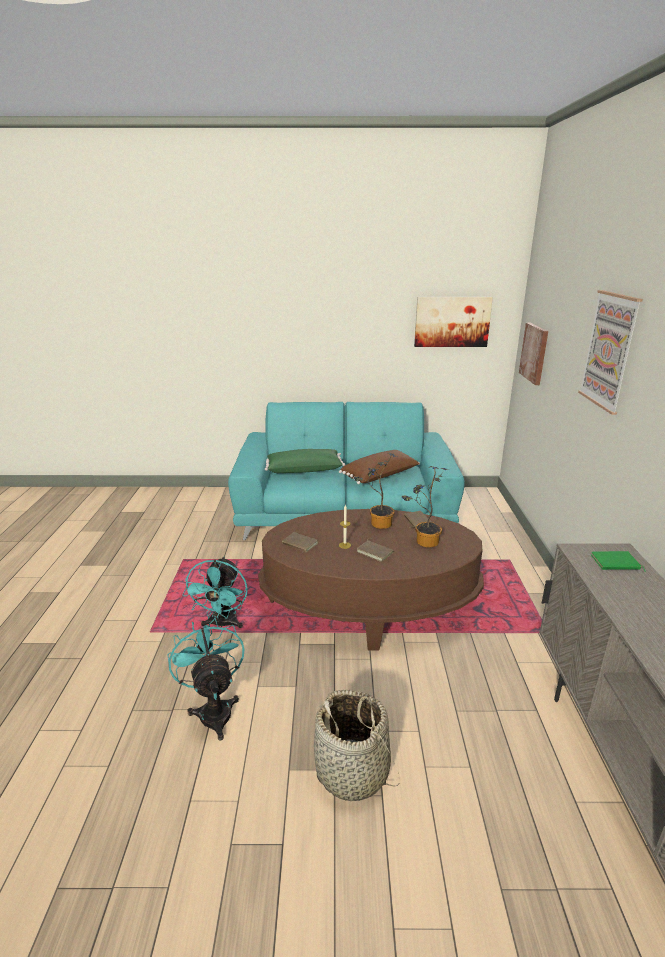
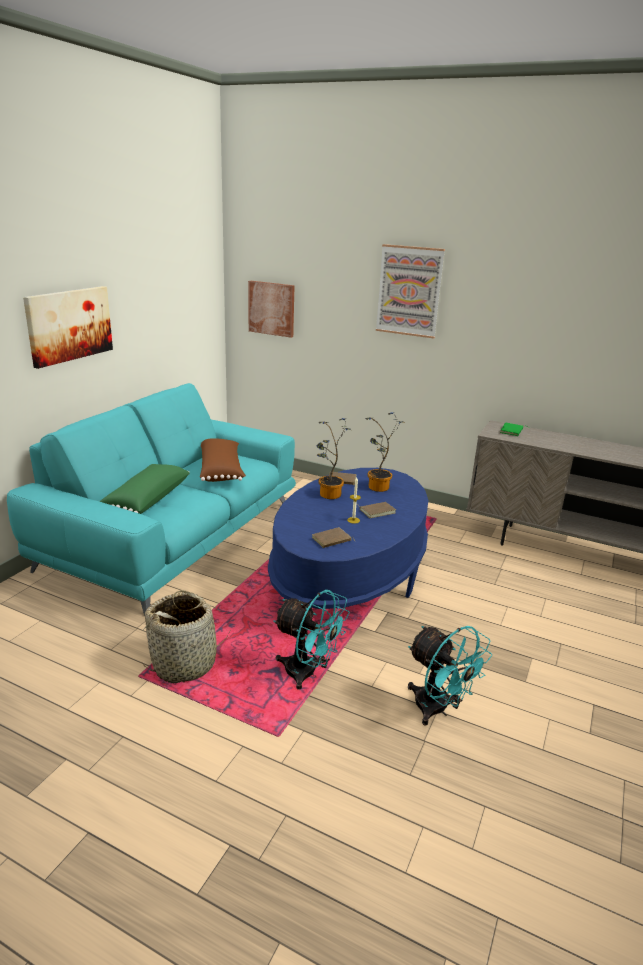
camera: 65 degrees left, 0 degrees up
(214, 709) = (438, 709): turquoise fan -> turquoise fan turned 135 degrees counterclockwise
(352, 772) = (536, 649): basket -> basket (185, 663)
(369, 606) = (349, 577): brown coffee table -> blue coffee table
(452, 321) = (181, 288): picture -> picture (69, 325)

